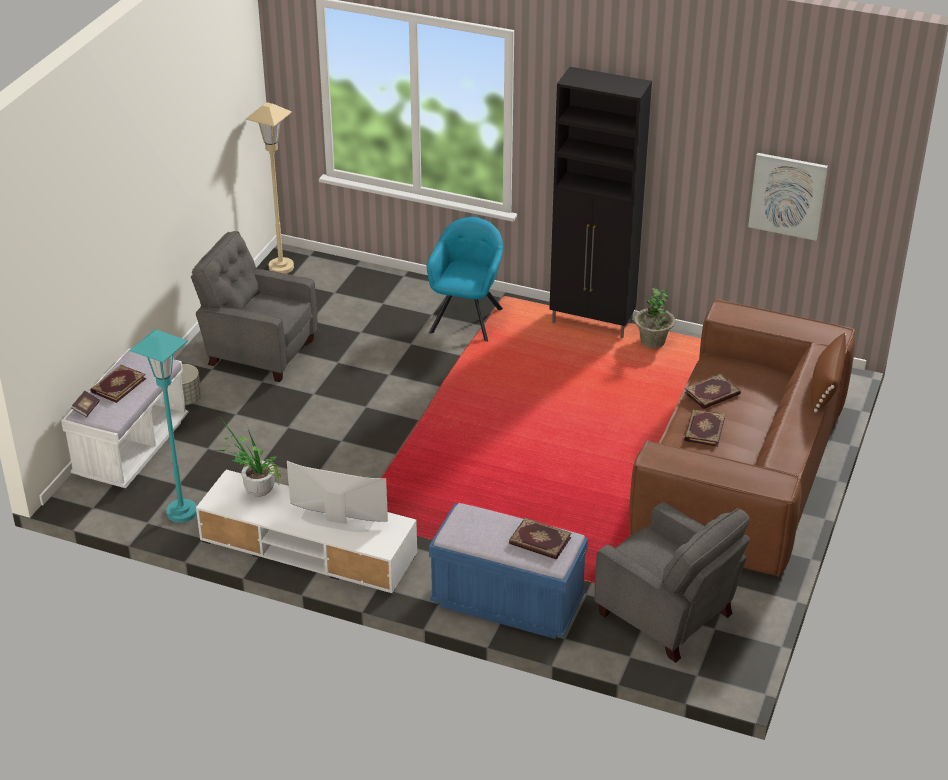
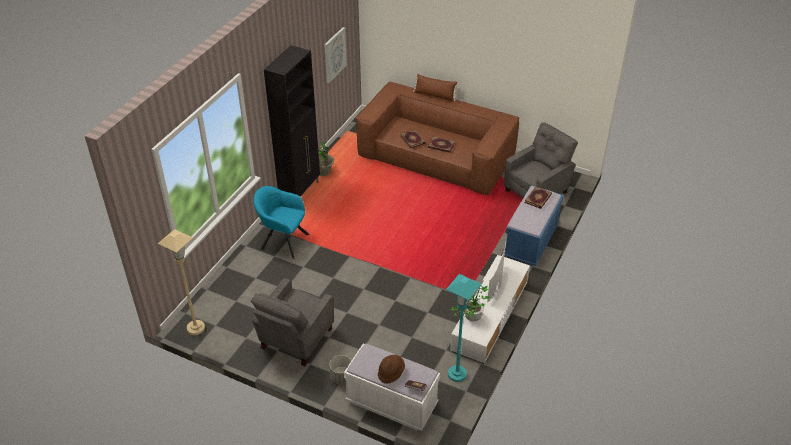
camera: 85 degrees left, 5 degrees up
(118, 385) = (391, 372): book -> brown hat

